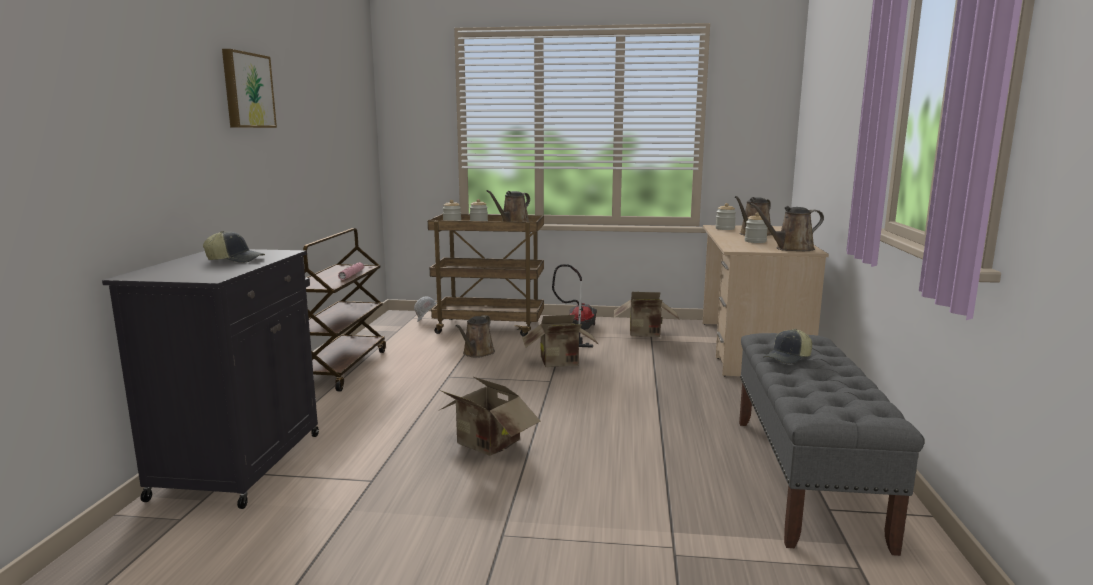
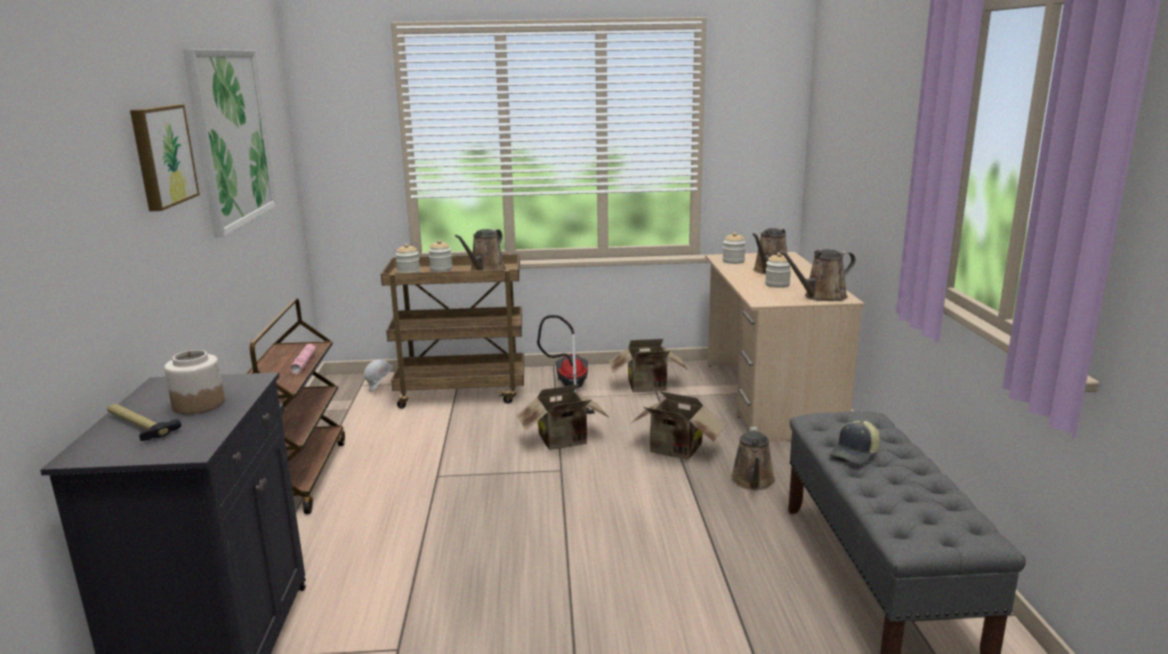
camera: 10 degrees left, 5 degrees up
(185, 266) = (138, 426): none -> hammer
(235, 260) = (198, 404): cap -> jar
(315, 98) = (231, 137): none -> picture
(477, 353) = (460, 435): brown watering can -> brown watering can (753, 482)
(486, 445) = (517, 578): cardboard box -> cardboard box (676, 451)

